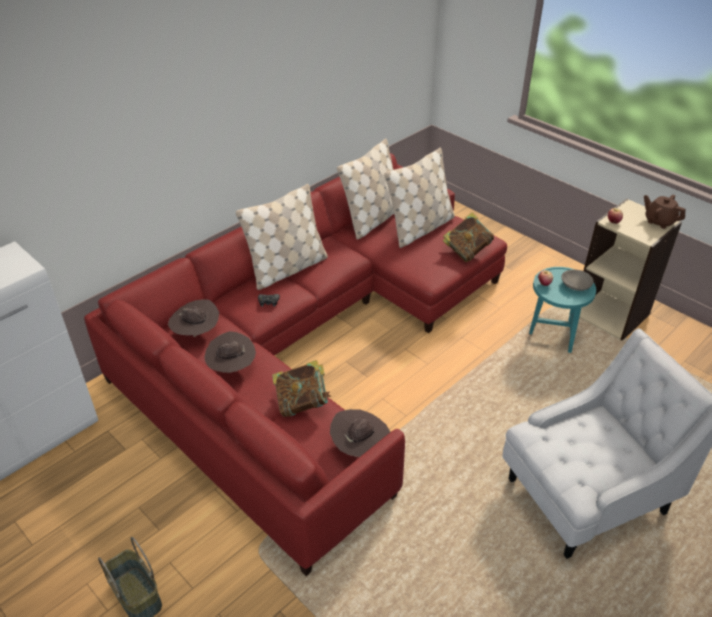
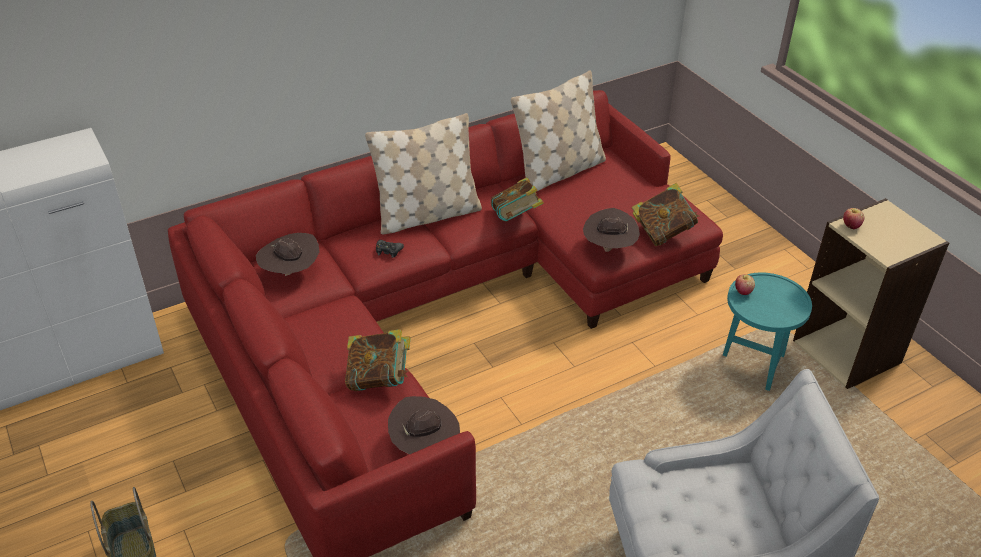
camera: 15 degrees right, 0 degrees up
(232, 368) = (314, 321): brown hat -> brown hat (609, 248)
(356, 259) = (516, 218): none -> book
(420, 228) = (613, 193): beige pillow -> none
(575, 284) = (785, 300): grey bowl -> none
(659, 221) = (916, 236): brown teapot -> none

